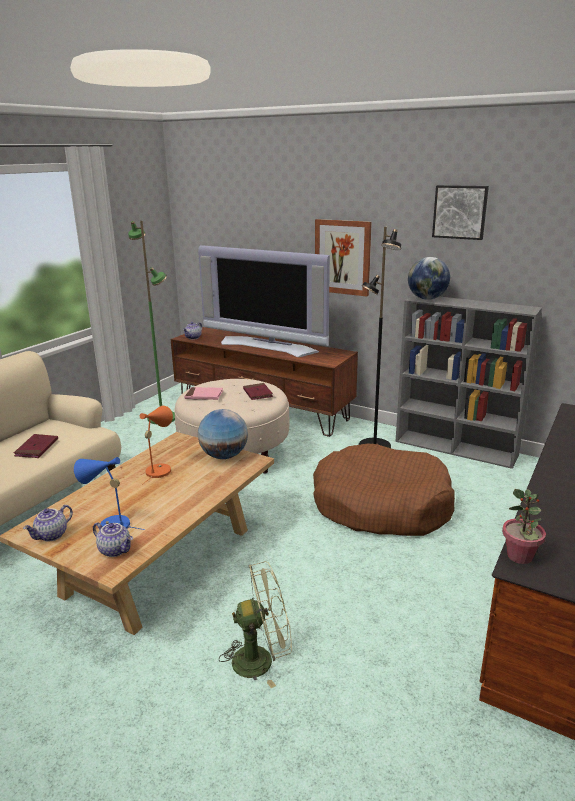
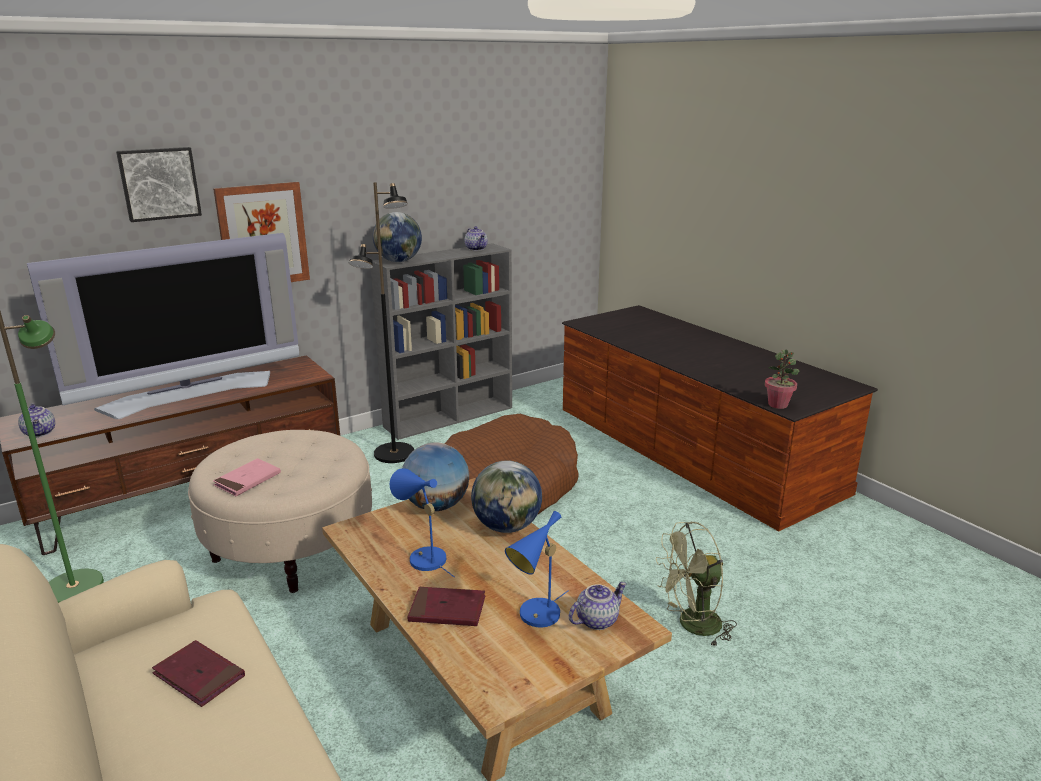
camera: 65 degrees left, 0 degrees up
(52, 535) = (525, 673): teapot -> teapot (476, 249)
(159, 469) = (423, 558): orange table lamp -> blue table lamp
(215, 487) = (507, 527): none -> globe
(257, 393) = (299, 444): red book -> red book (447, 610)
(261, 659) = (692, 626): green fan -> green fan turned 120 degrees counterclockwise
(460, 212) = (401, 157): picture -> picture (159, 183)

